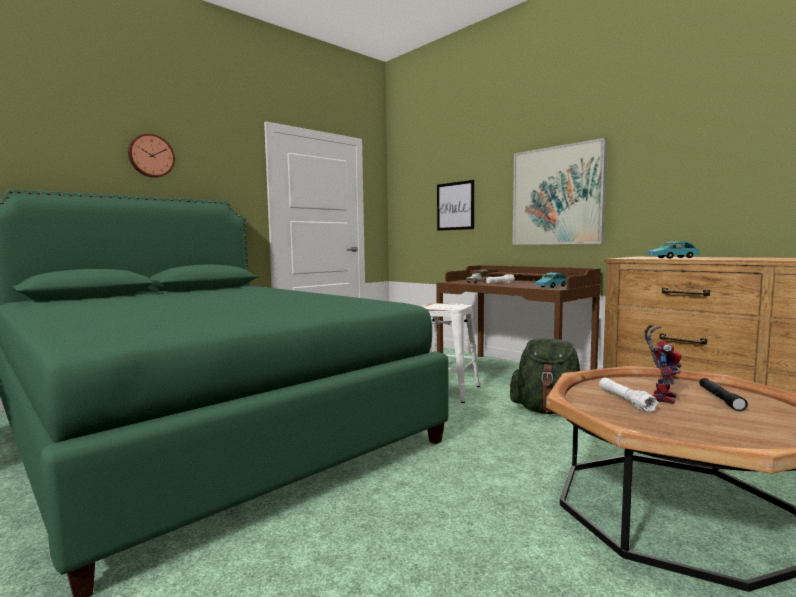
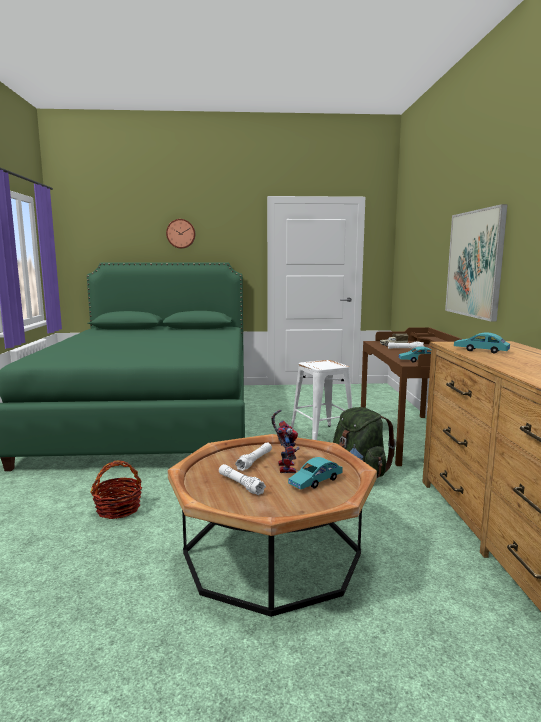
camera: 40 degrees right, 5 degrees up
(430, 552) = (118, 509): none -> basket
(455, 206) = (423, 264): picture -> none
(661, 397) = (284, 467): toy robot -> toy robot turned 75 degrees counterclockwise
(697, 423) = (240, 484): none -> white flashlight
(720, 399) = (315, 481): black flashlight -> turquoise toy car

